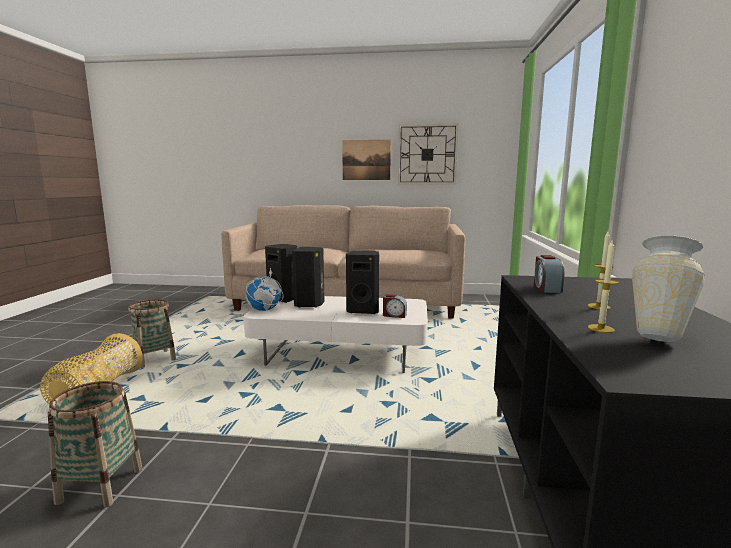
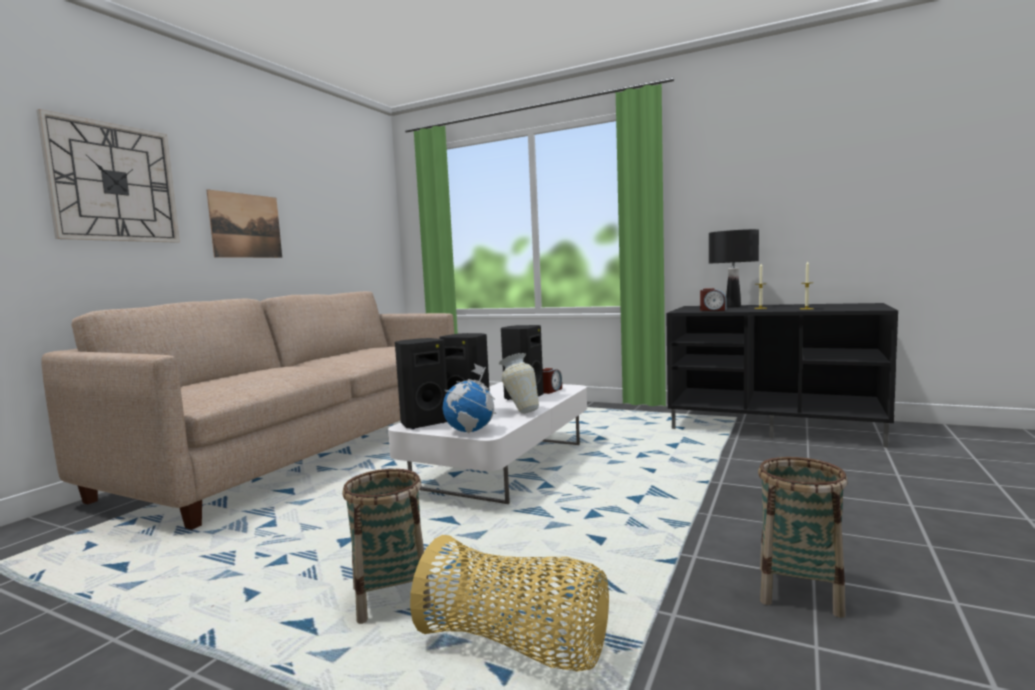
camera: 70 degrees left, 5 degrees down
(427, 154) = (319, 223): wall clock -> wall clock (113, 183)
(623, 295) = (733, 307): none -> black table lamp
(659, 336) = (815, 307): vase -> vase (520, 411)

